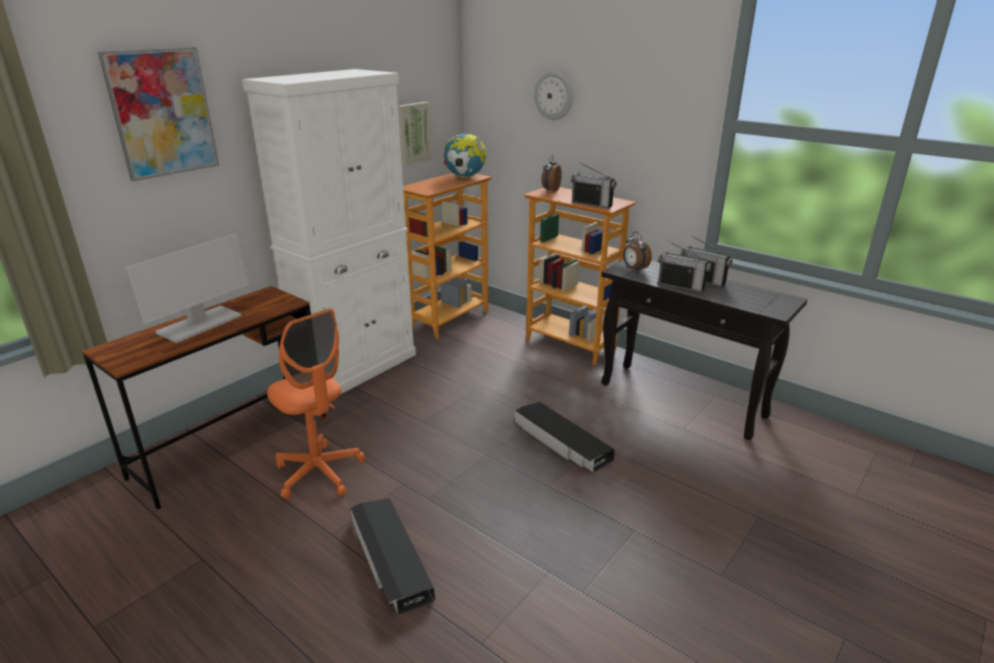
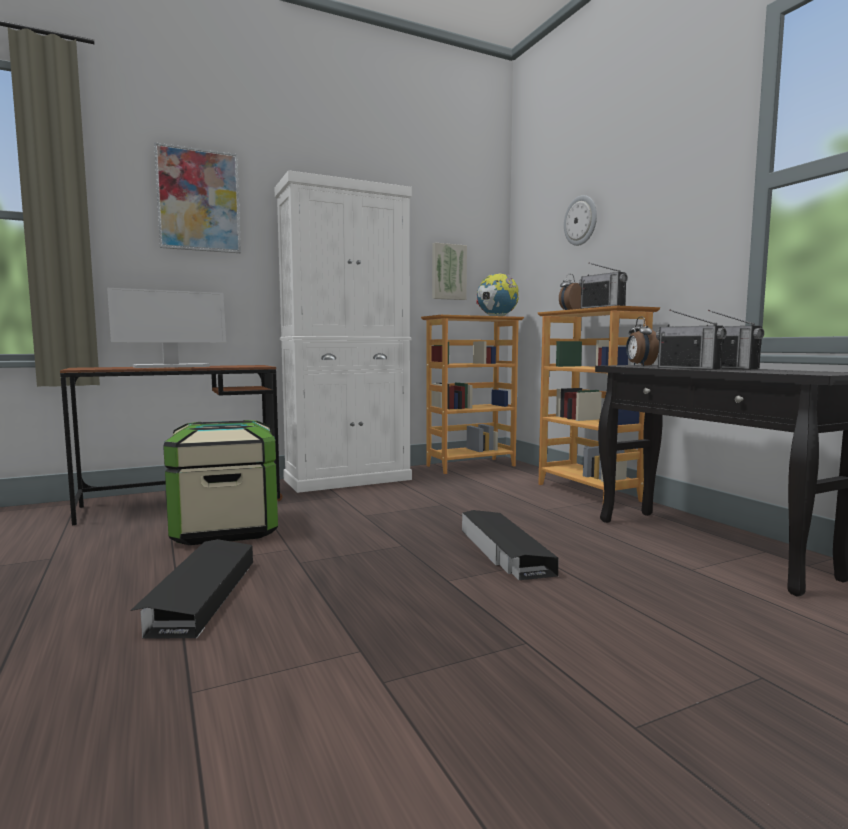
camera: 25 degrees right, 20 degrees down
(319, 472) = (226, 529): orange office chair -> storage box

